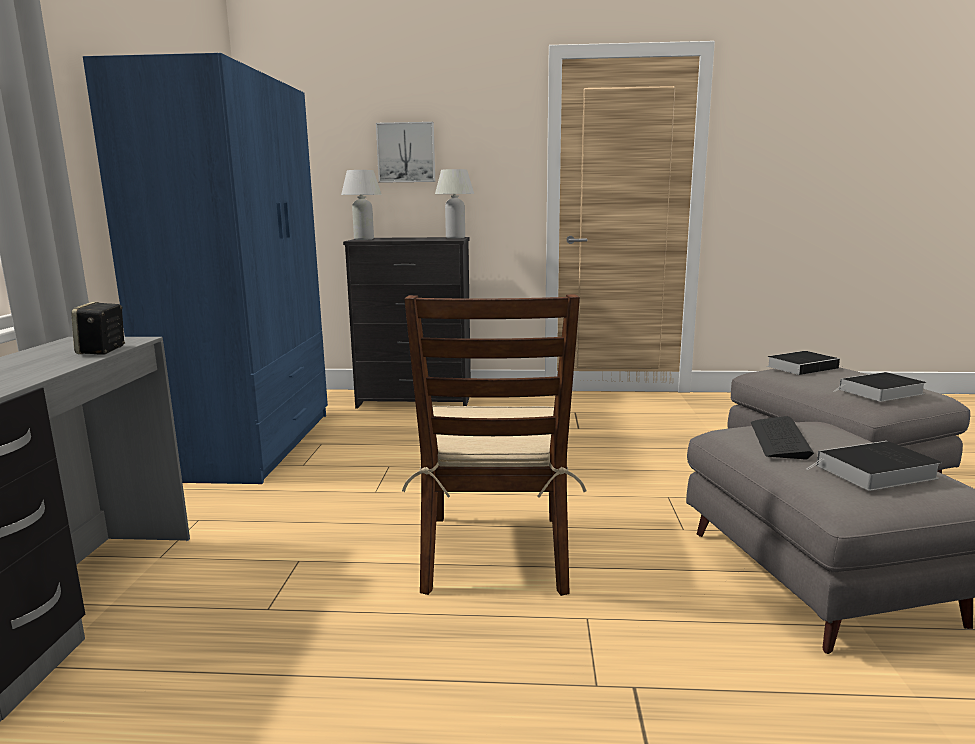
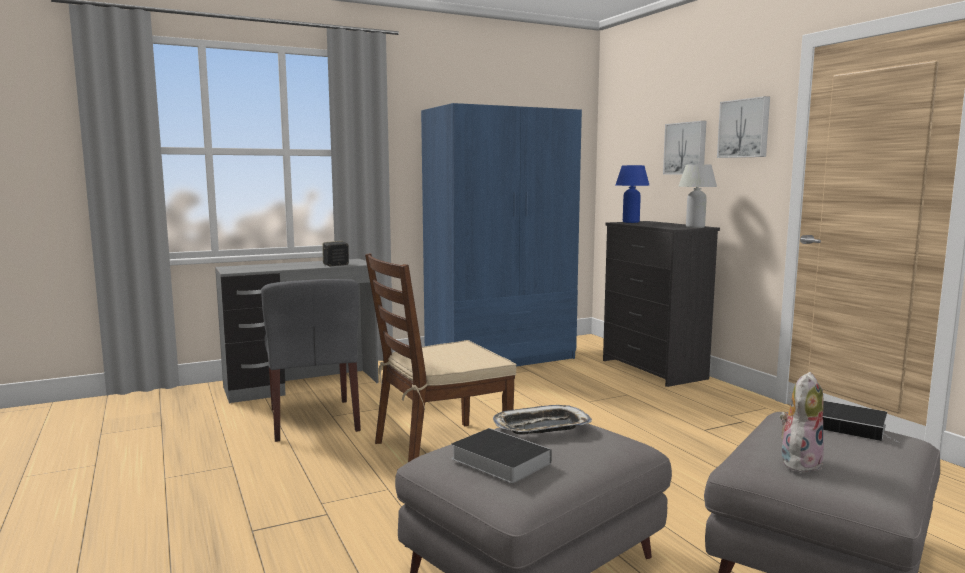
camera: 60 degrees right, 5 degrees down
(259, 630) = (314, 420): none -> grey chair
(364, 239) = (631, 222): white table lamp -> blue table lamp
(487, 133) = (744, 128): none -> picture
(779, 439) = (541, 427): keyboard -> tray
(880, 392) = (799, 462): book -> plush toy

